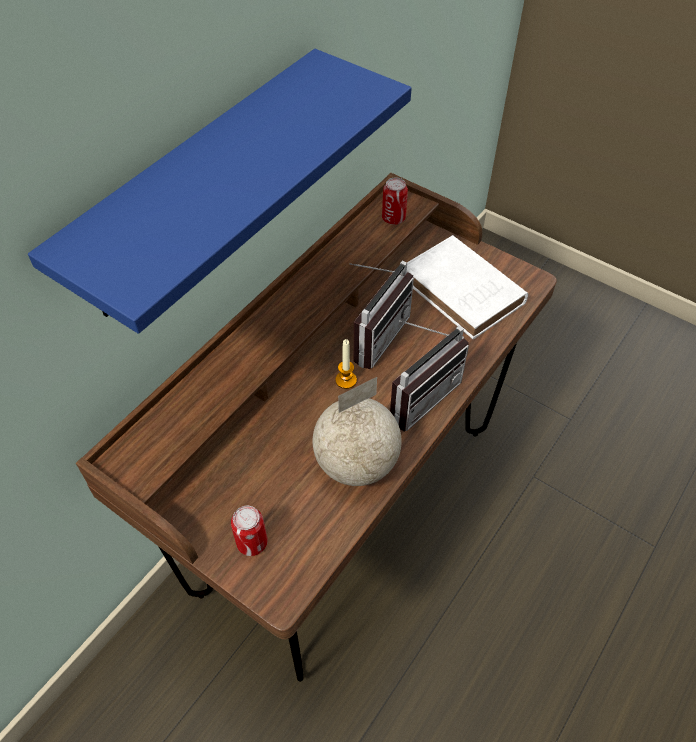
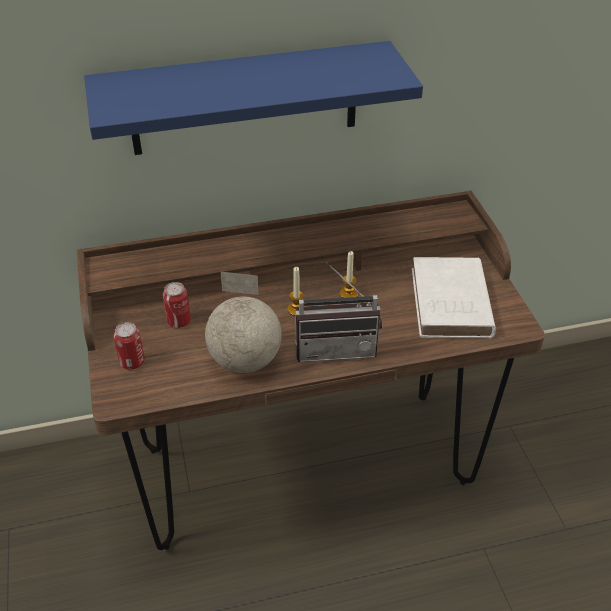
camera: 40 degrees right, 10 degrees down
(373, 335) = (348, 294): radio -> candle
(393, 218) = (438, 221): can -> can (179, 321)

